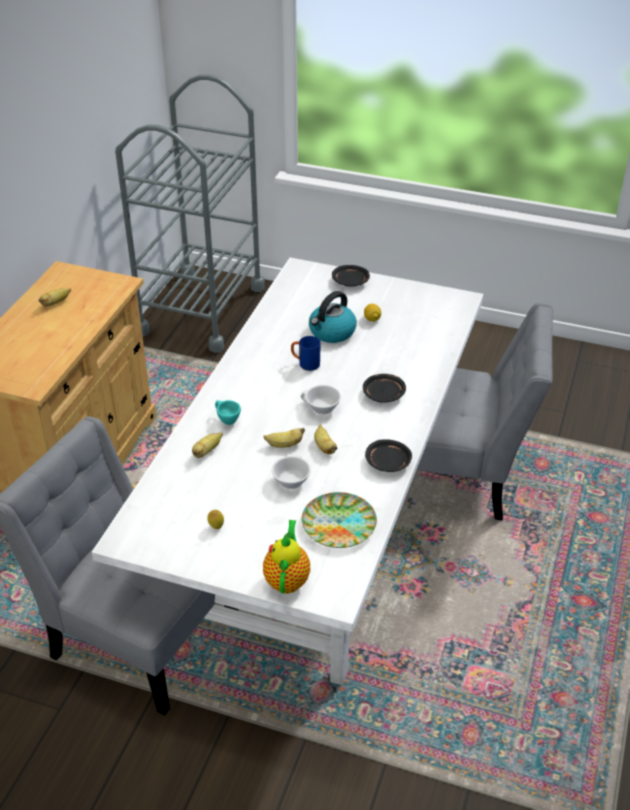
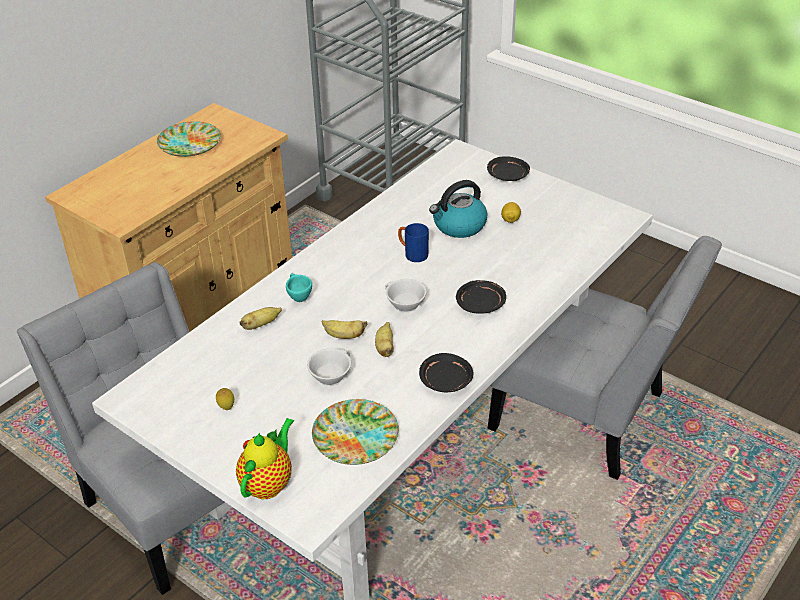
camera: 20 degrees right, 0 degrees up
(55, 303) = (189, 144): banana -> plate

